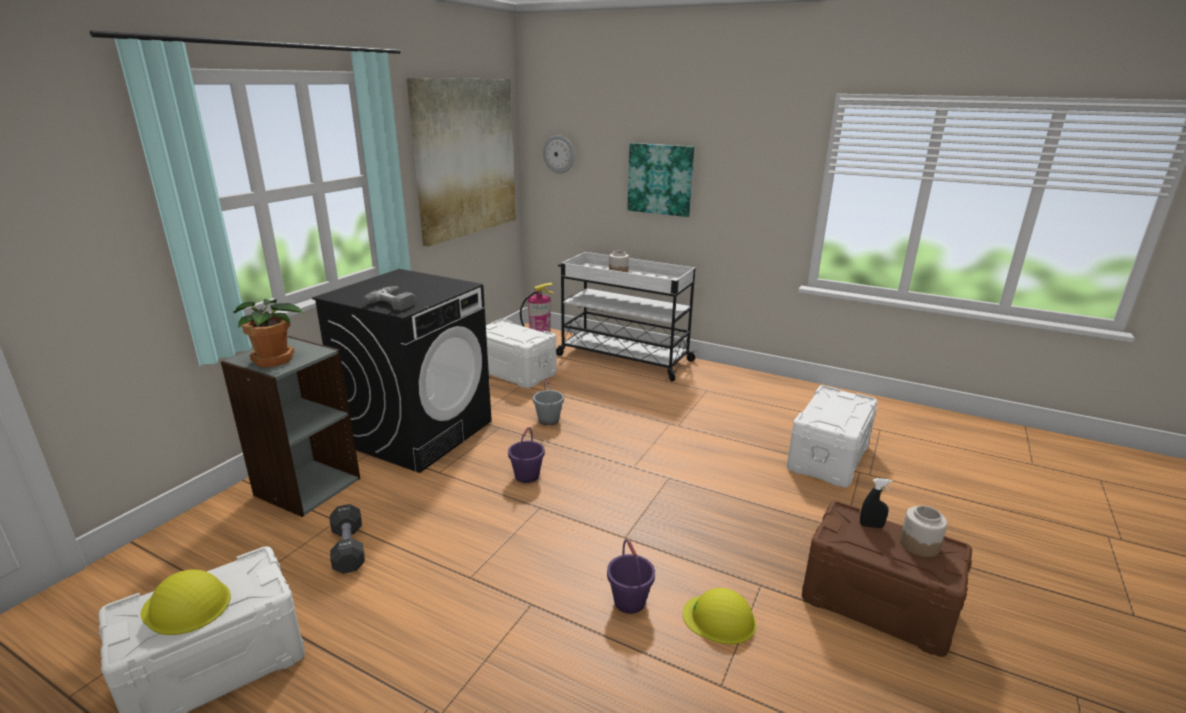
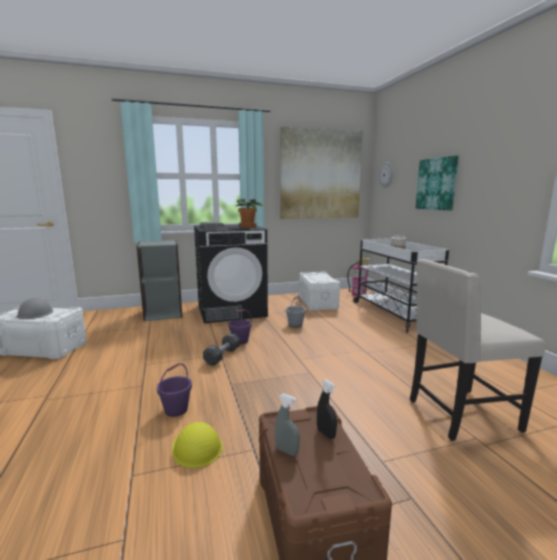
camera: 45 degrees right, 10 degrees down
(187, 605) = (35, 313): yellow hard hat -> grey hard hat
(275, 360) = (151, 243): potted plant -> potted plant (248, 227)
(348, 549) = (134, 336): black dumbbell -> black dumbbell (222, 356)
(827, 457) = (460, 415): white storage box -> beige chair
(878, 555) = (287, 451): none -> grey spray bottle
(919, 544) = (339, 468): jar -> none

